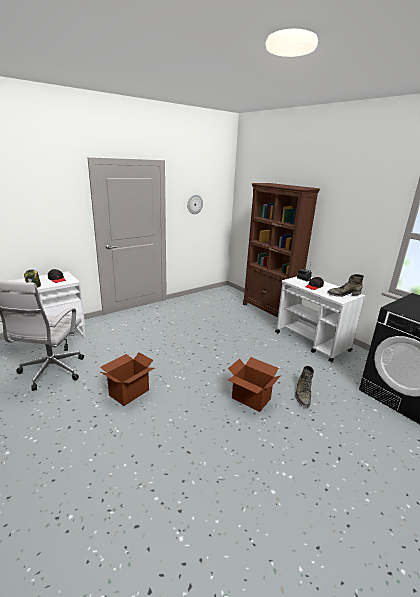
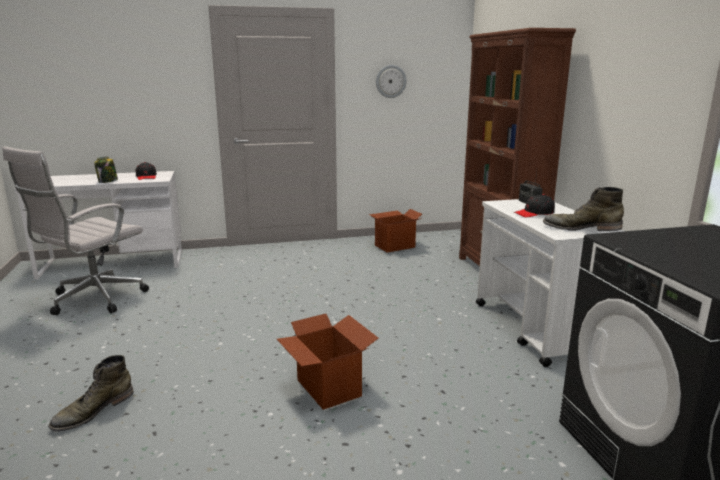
camera: 25 degrees right, 5 degrees down
(128, 392) = (159, 340): cardboard box -> cardboard box (394, 246)
(303, 395) = (430, 404): green boot -> green boot (93, 411)

